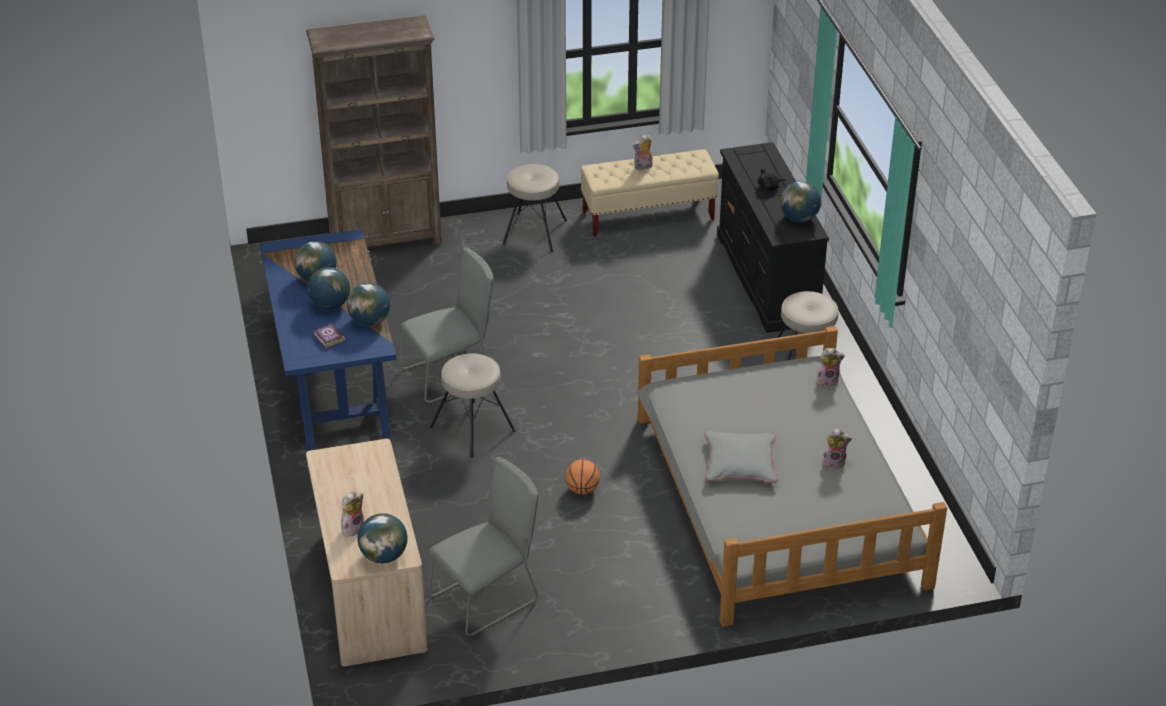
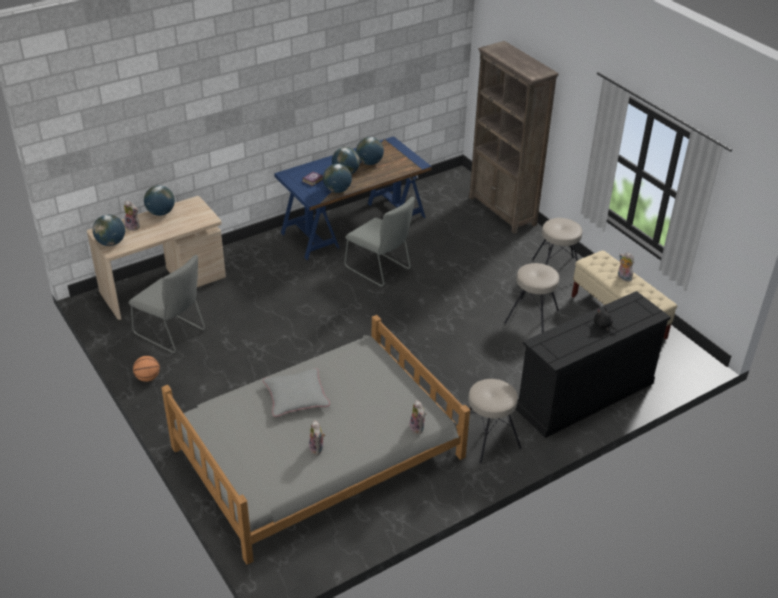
camera: 70 degrees right, 0 degrees up
(473, 428) = (330, 290): beige stool -> beige stool (532, 316)
(582, 489) = (289, 351): basketball -> basketball (148, 378)
(799, 218) = (571, 349): globe -> globe (161, 213)

